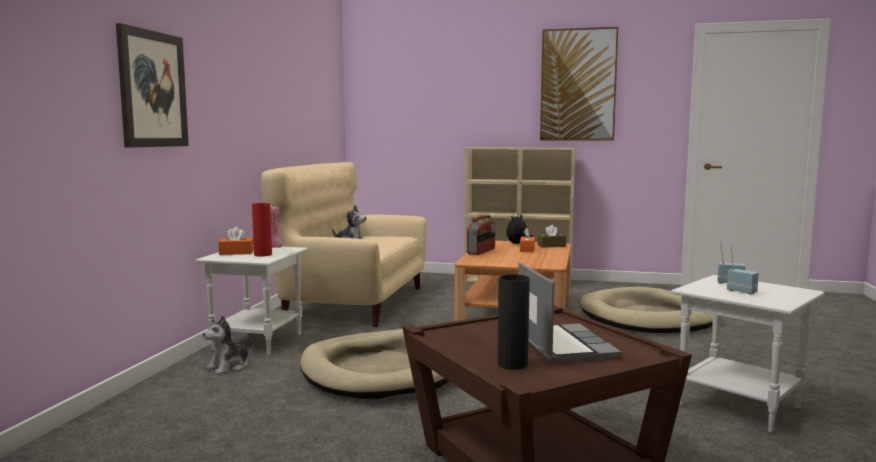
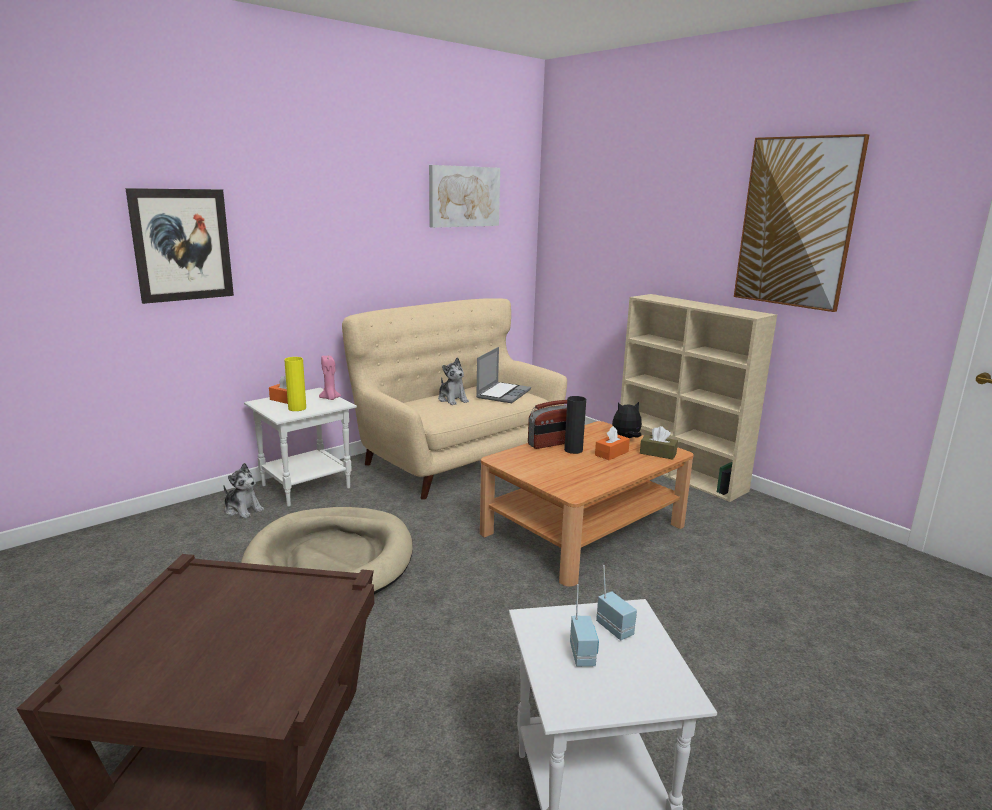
camera: 35 degrees right, 10 degrees up
(229, 367) = (243, 509): plush toy -> plush toy turned 135 degrees counterclockwise
(263, 254) = (297, 408): red vase -> yellow vase
(310, 73) = (464, 196): none -> picture
(512, 364) = (135, 655): black vase -> black vase (573, 450)
(563, 345) = (237, 647): laptop -> laptop (503, 393)
(648, 318) = (743, 591): beige dog bed -> none

